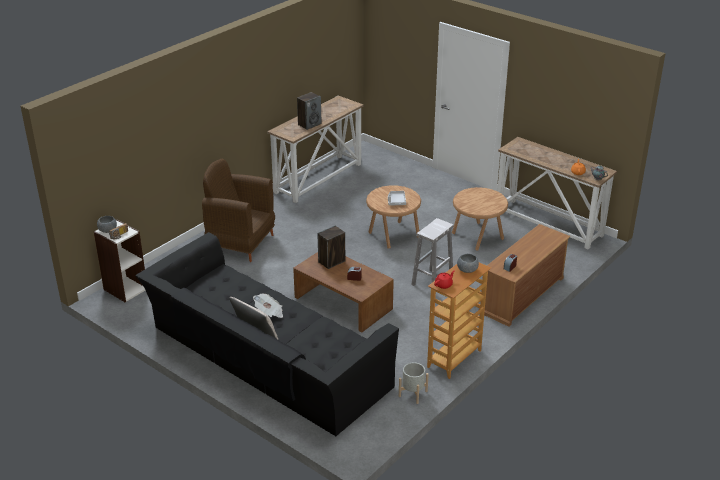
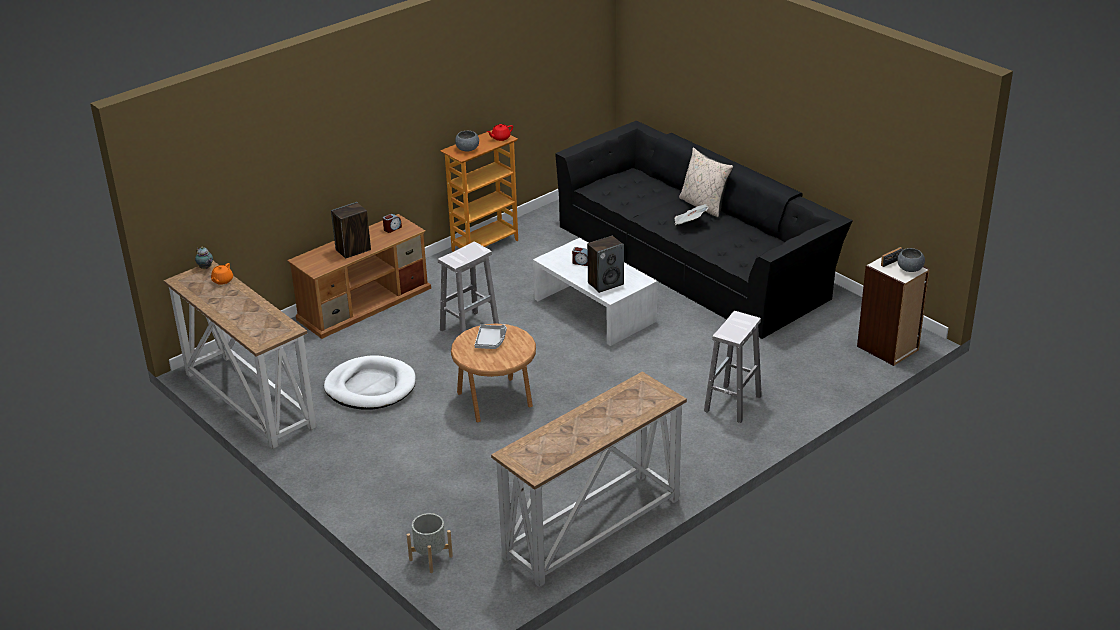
camera: 170 degrees left, 0 degrees up
(240, 243) = (732, 404): brown armchair -> white stool
(309, 124) = (607, 408): speaker -> speaker (353, 250)
(343, 303) = (595, 310): brown coffee table -> white coffee table
(413, 393) = (542, 220): grey planter -> grey planter (431, 558)
(477, 237) = (370, 387): brown side table -> white dog bed

